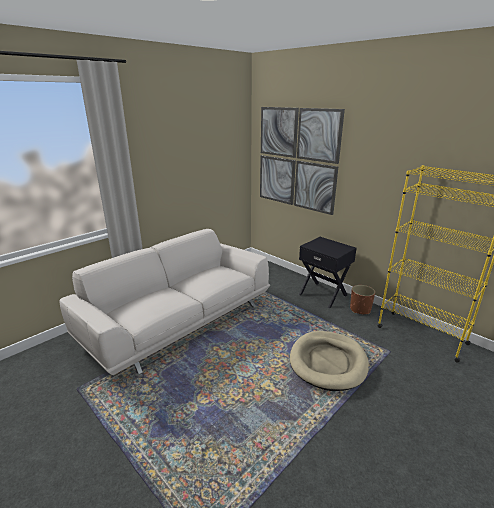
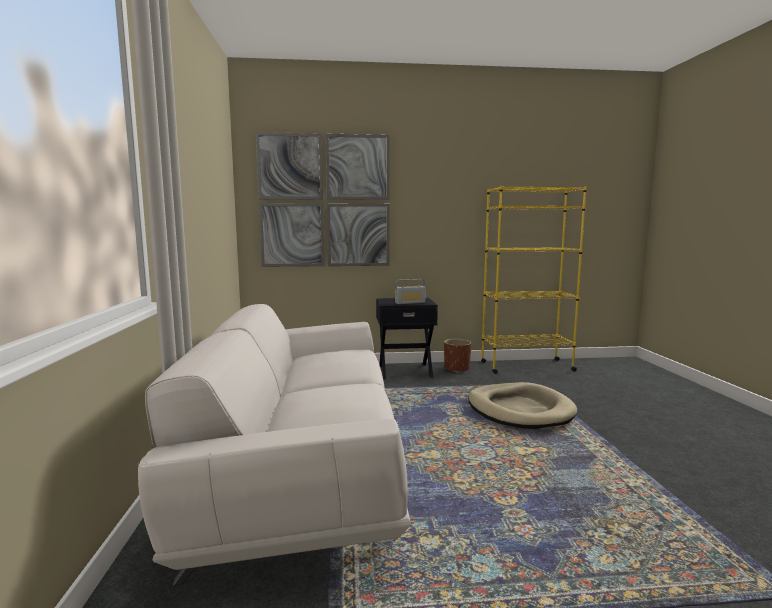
camera: 50 degrees left, 15 degrees down
(325, 249) = (410, 302): none -> radio

